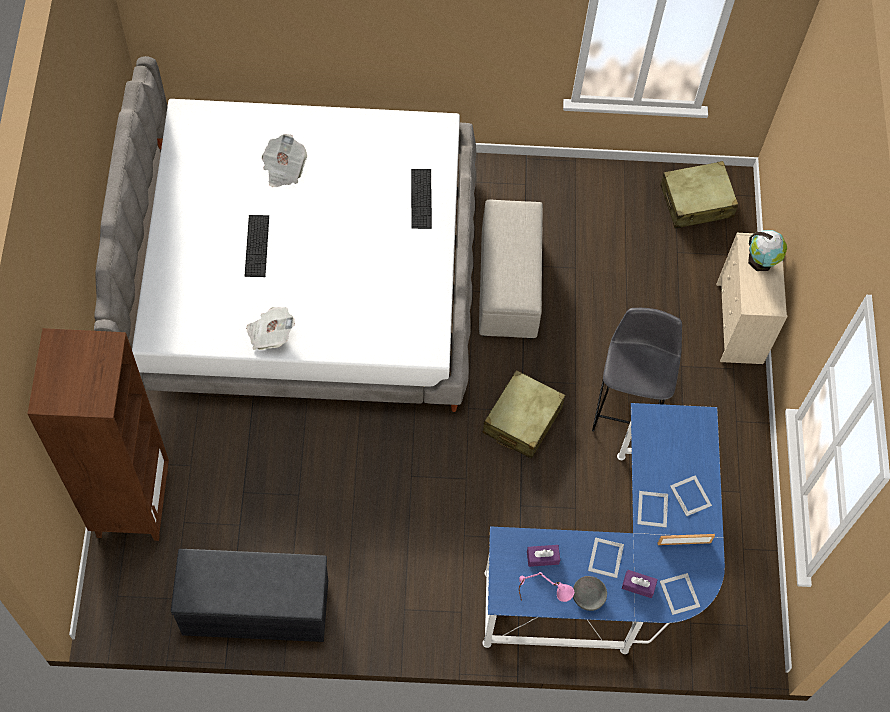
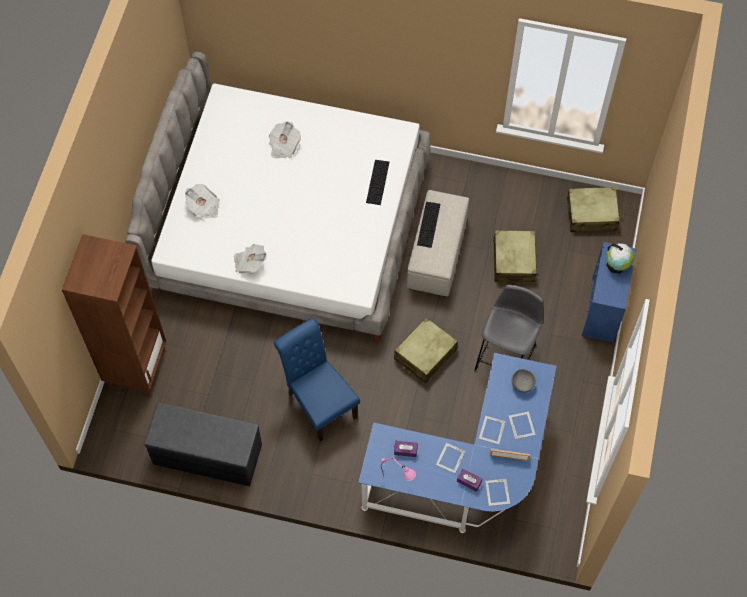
camera: 15 degrees right, 0 degrees up
(190, 267) = (204, 207): none -> newspaper
(257, 246) = (253, 198): keyboard -> keyboard (428, 224)
(394, 509) = (319, 402): none -> blue chair
(588, 596) = (431, 482): grey bowl -> grey bowl (522, 384)
(610, 277) = (513, 260): none -> beige suitcase
(739, 324) = (602, 310): beige dresser -> blue dresser

